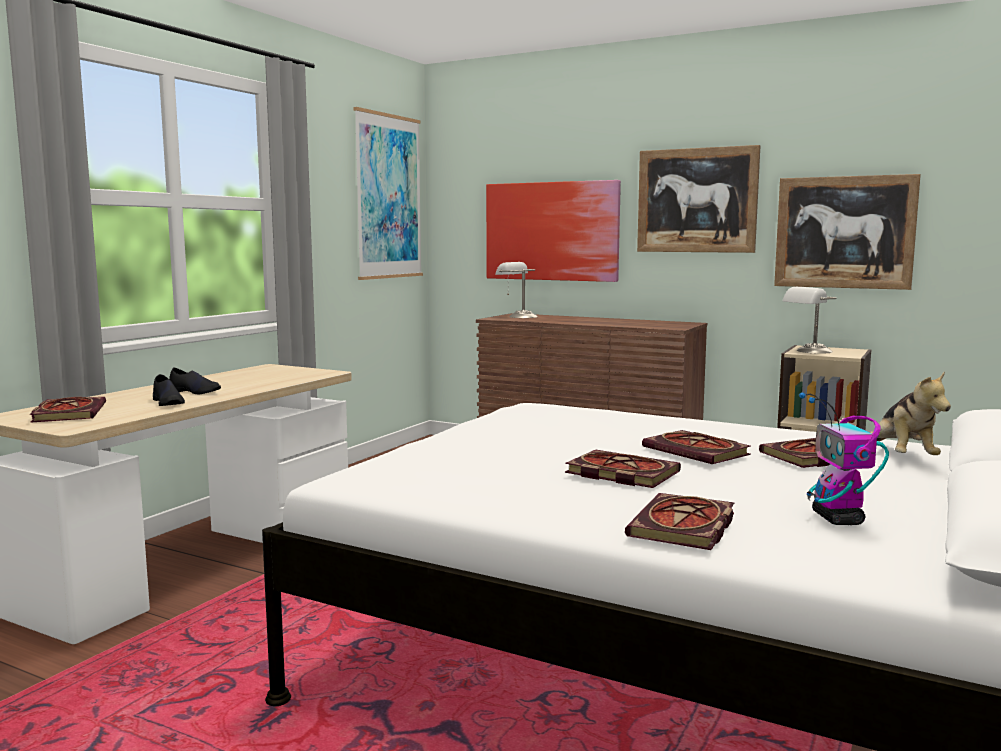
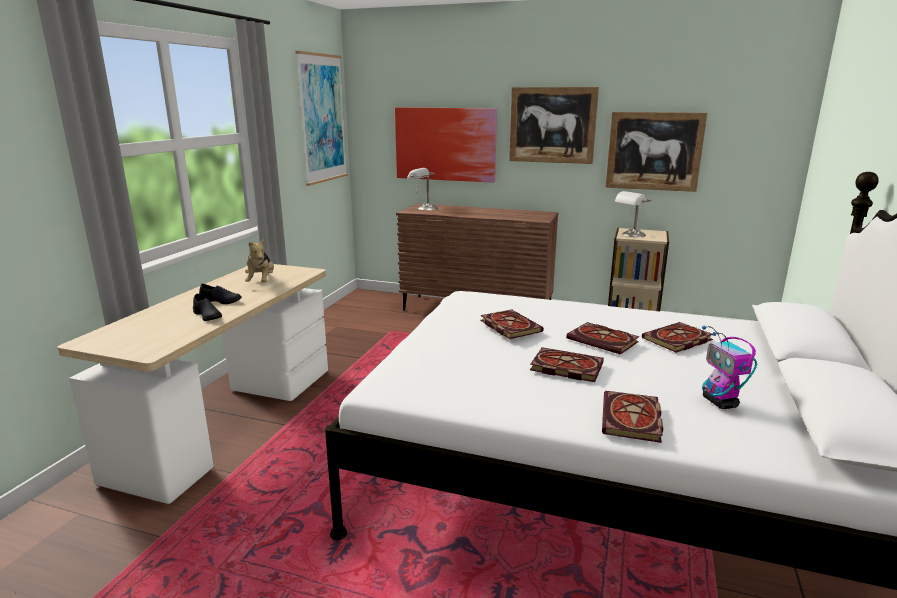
camera: 10 degrees left, 10 degrees up
(68, 413) = (135, 334): book -> book (508, 326)
(902, 456) = (727, 335): plush toy -> plush toy (261, 282)

